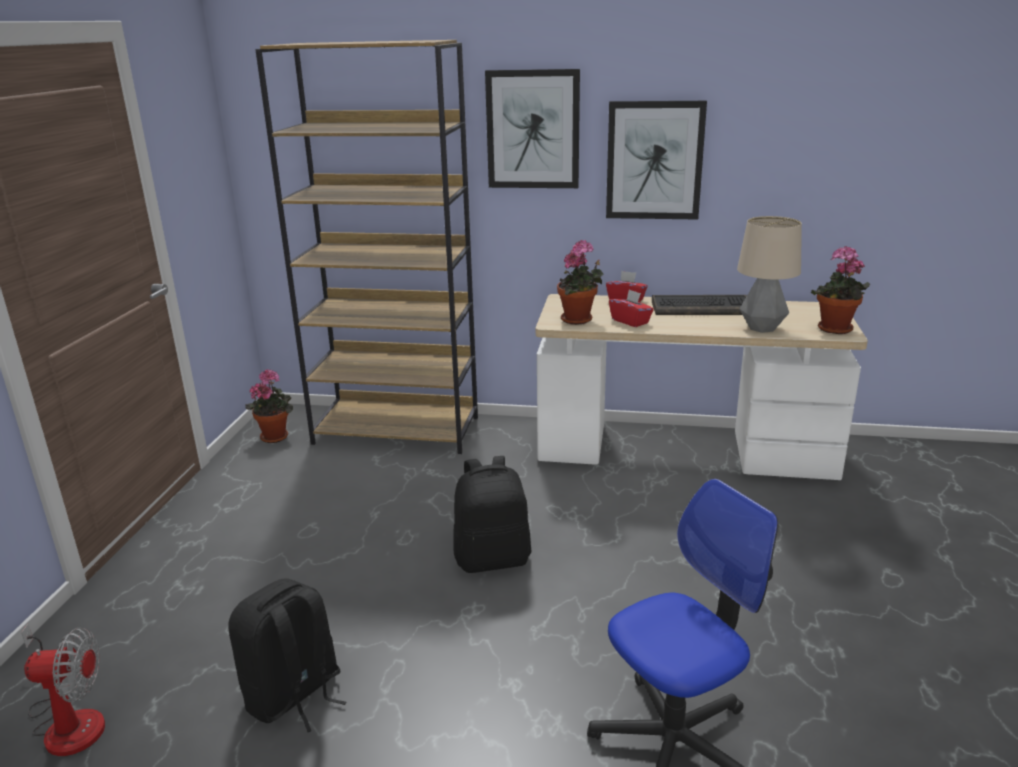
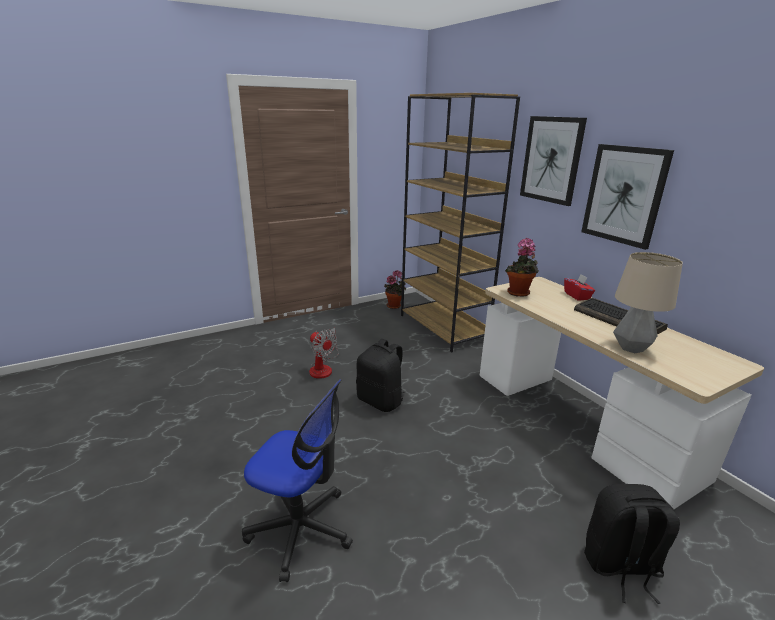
camera: 50 degrees right, 0 degrees up
(69, 720) = (195, 358): fan -> fan (323, 367)
(294, 695) = (242, 395): black backpack -> black backpack (620, 566)
(630, 321) = (547, 306): red tissue box -> none
(834, 330) = (694, 376): potted plant -> none

